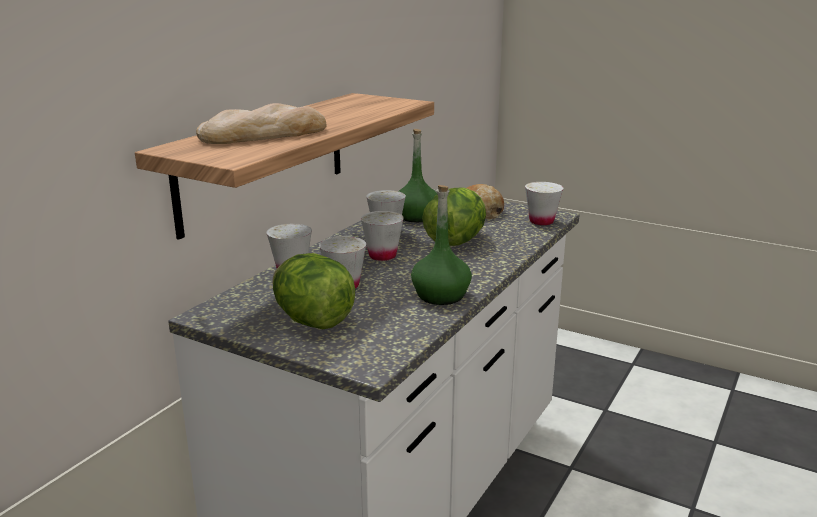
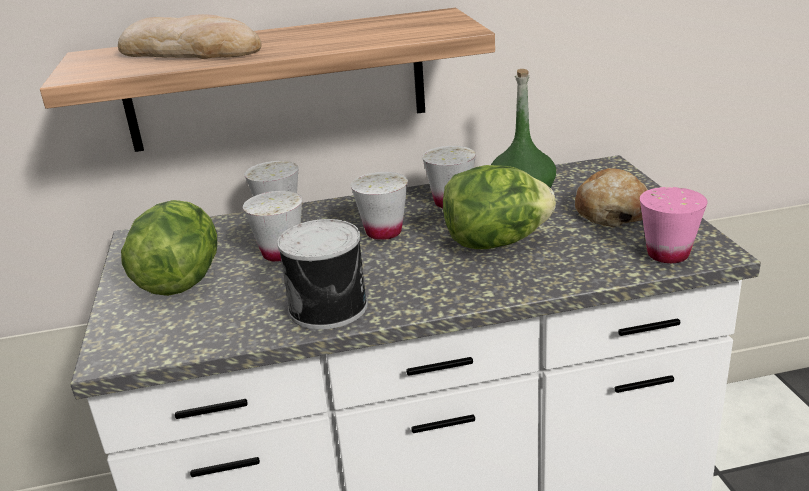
camera: 50 degrees right, 5 degrees up
(441, 295) = (330, 307): green bottle -> can
(541, 221) = (668, 254): white cup -> pink cup

